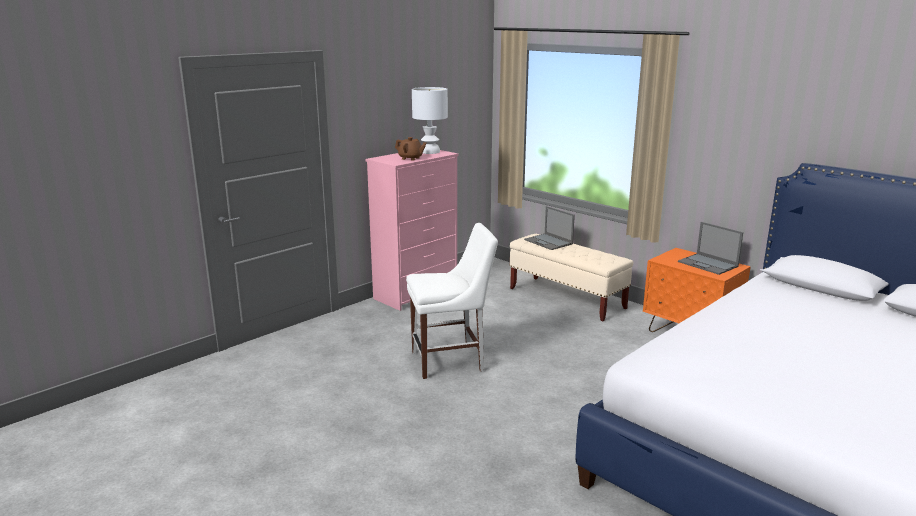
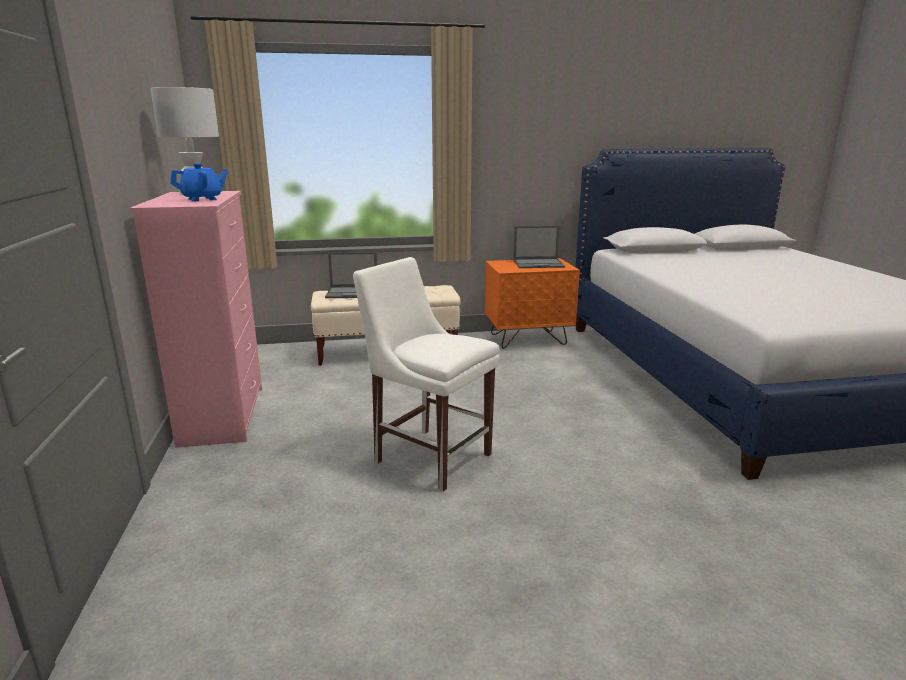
camera: 55 degrees left, 0 degrees up
(410, 158) = (202, 199): brown teapot -> blue teapot
(451, 361) = (429, 456): white chair -> white chair turned 75 degrees counterclockwise

